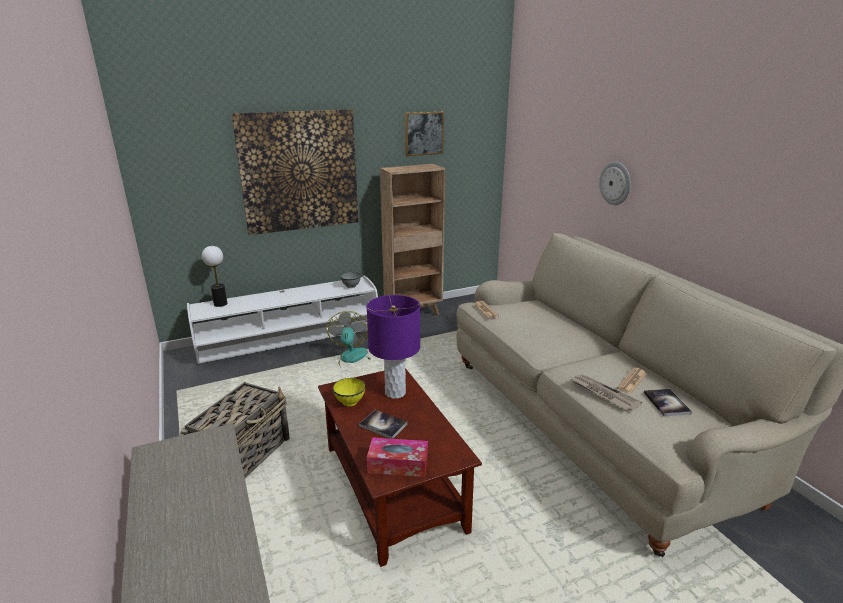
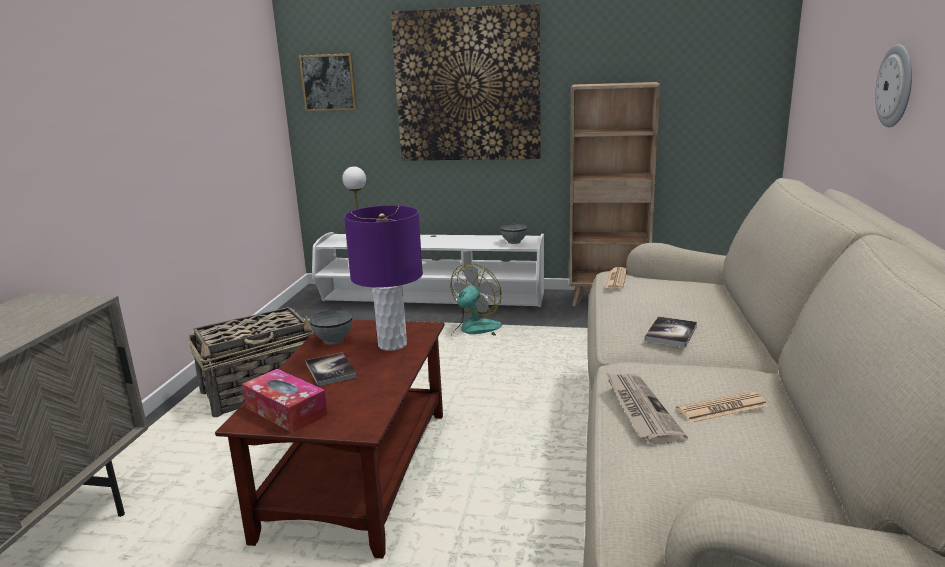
camera: 35 degrees right, 5 degrees down
(350, 402) = (333, 340): yellow bowl -> grey bowl
(424, 133) = (647, 37): picture -> picture (329, 82)
(666, 403) = (739, 454): book -> book (671, 333)

